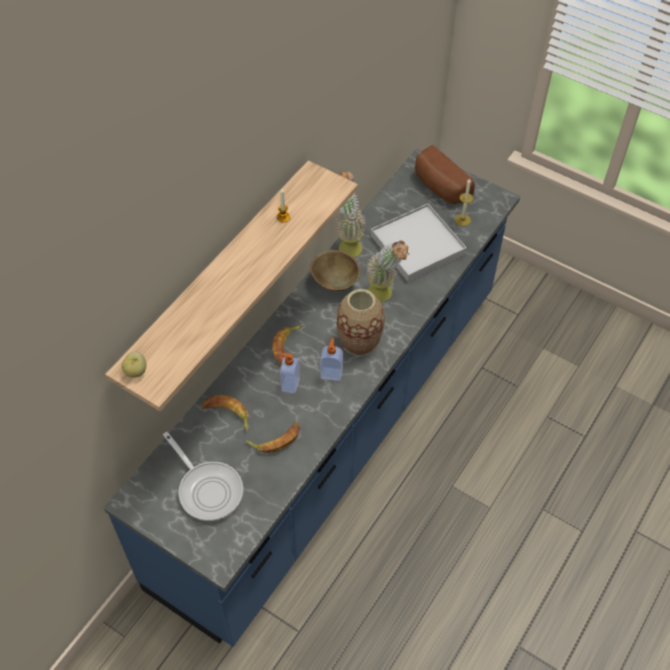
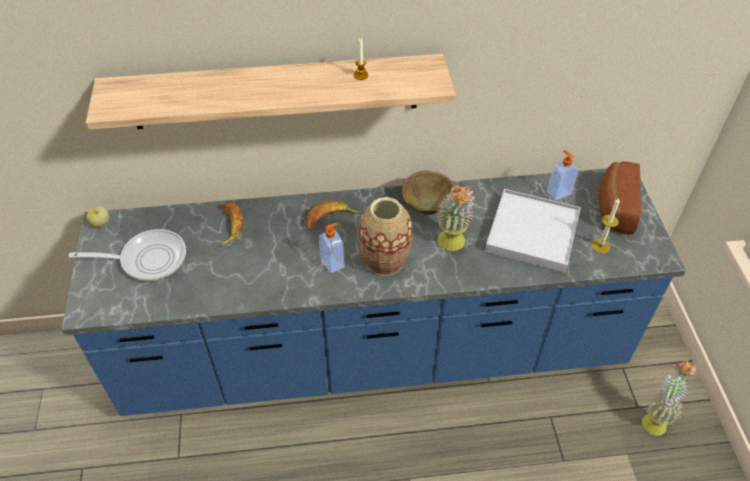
camera: 50 degrees right, 5 degrees down
(136, 371) = (111, 91): apple -> apple (100, 223)
(208, 489) = (148, 259): frying pan -> frying pan turned 105 degrees counterclockwise
(276, 439) = (232, 270): banana -> none
(289, 384) = (295, 244): soap dispenser -> soap dispenser (558, 192)
(347, 243) = (476, 188): potted plant -> potted plant (655, 419)

